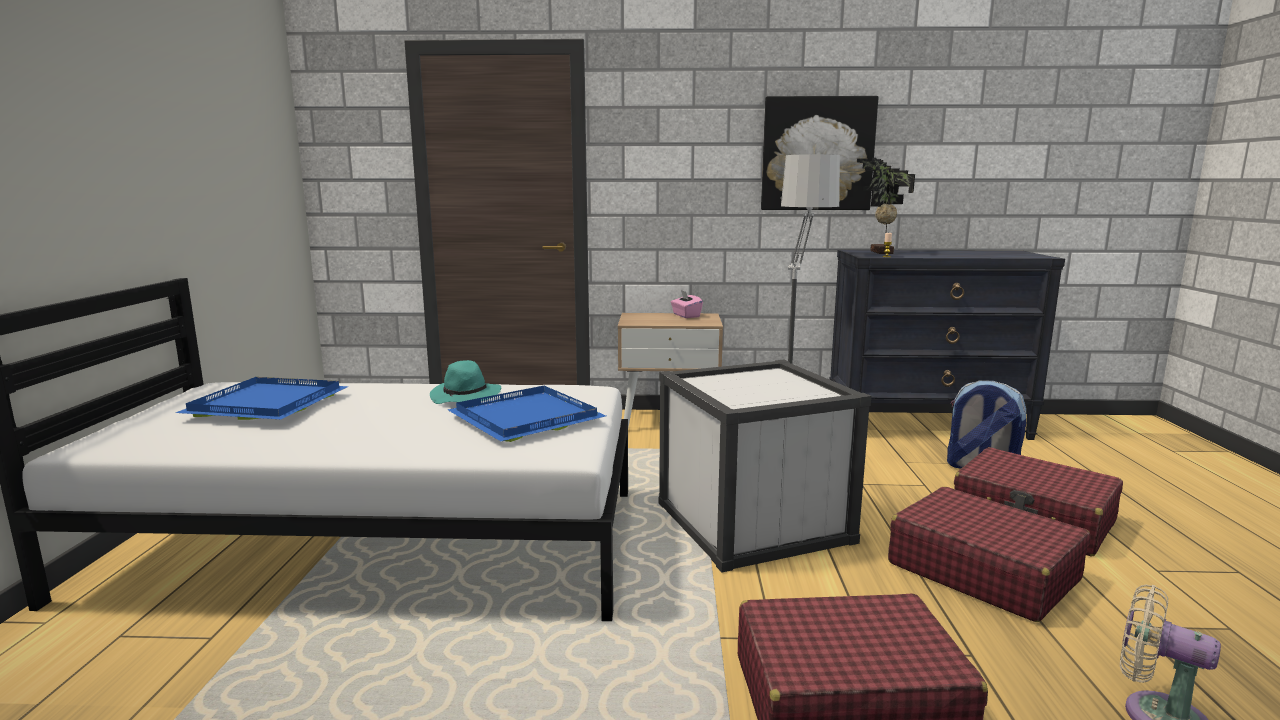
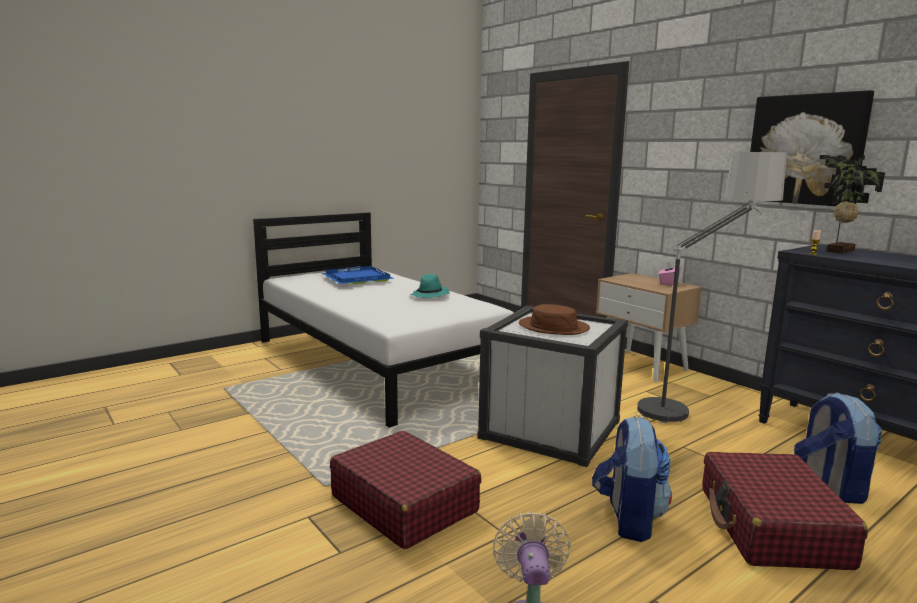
camera: 50 degrees right, 0 degrees up
(527, 417) = (424, 309): blue tray -> none
(751, 387) = (553, 327): none -> brown hat
(982, 571) = (628, 519): red suitcase -> backpack

